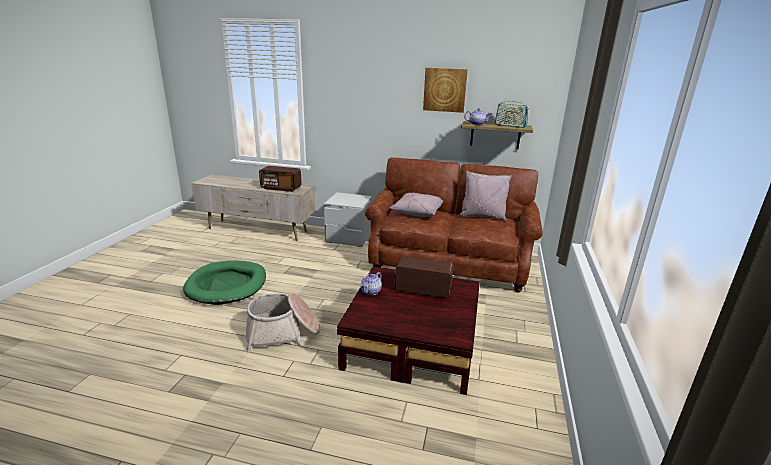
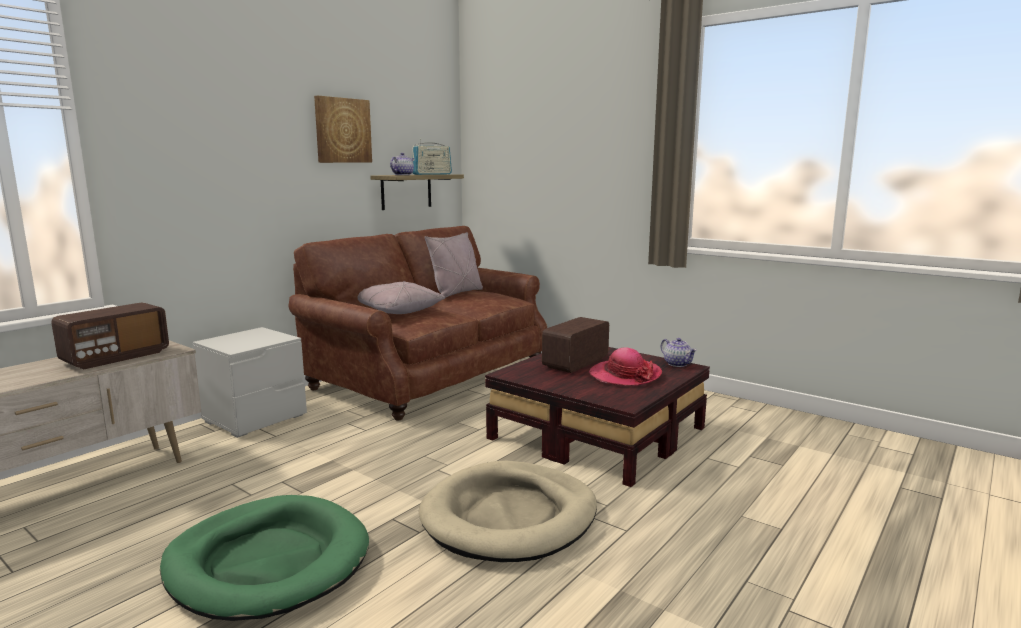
camera: 65 degrees left, 10 degrees down
(283, 332) = (510, 517): basket -> beige dog bed
(371, 291) = (558, 385): teapot -> teapot (677, 364)
(411, 312) = (625, 375): none -> hat

